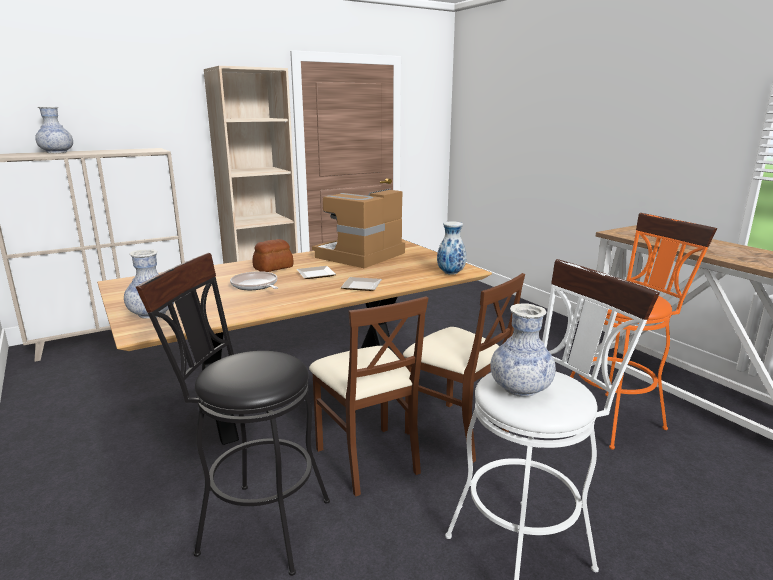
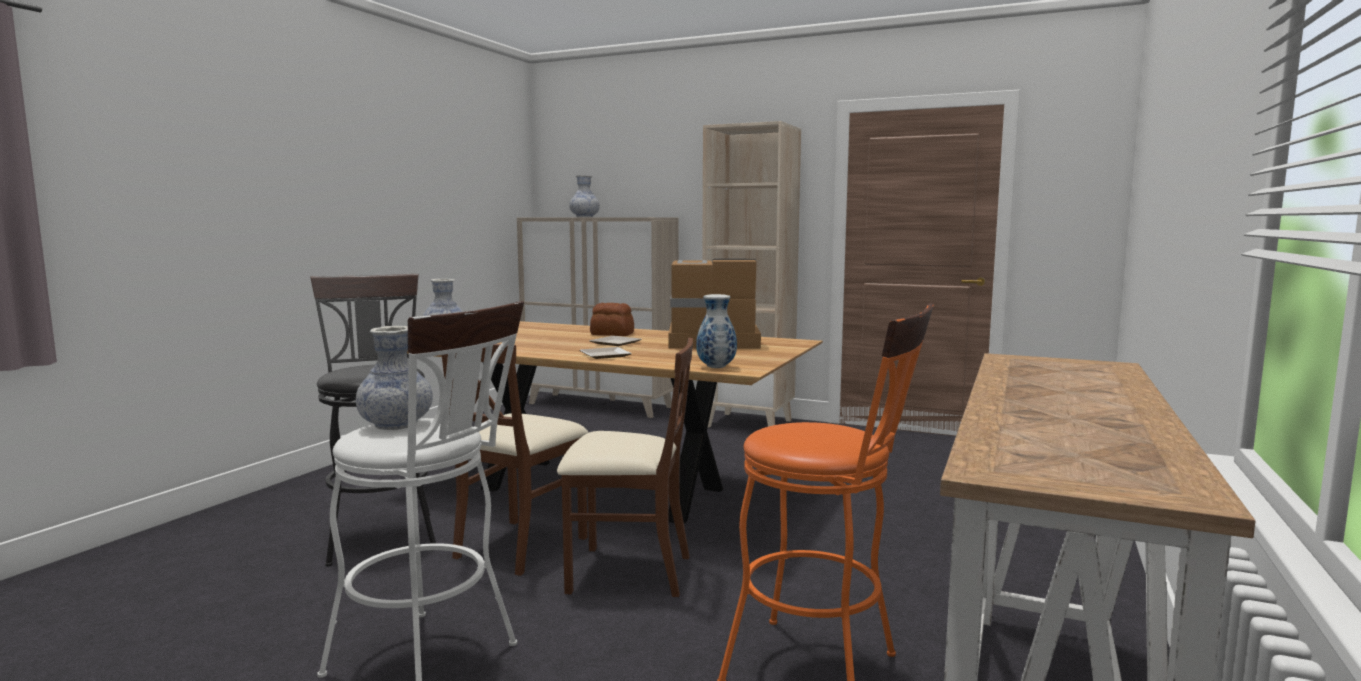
camera: 55 degrees right, 10 degrees down
(255, 285) = (551, 339): frying pan -> none
(456, 431) = (628, 572): brown chair -> brown chair turned 90 degrees counterclockwise

